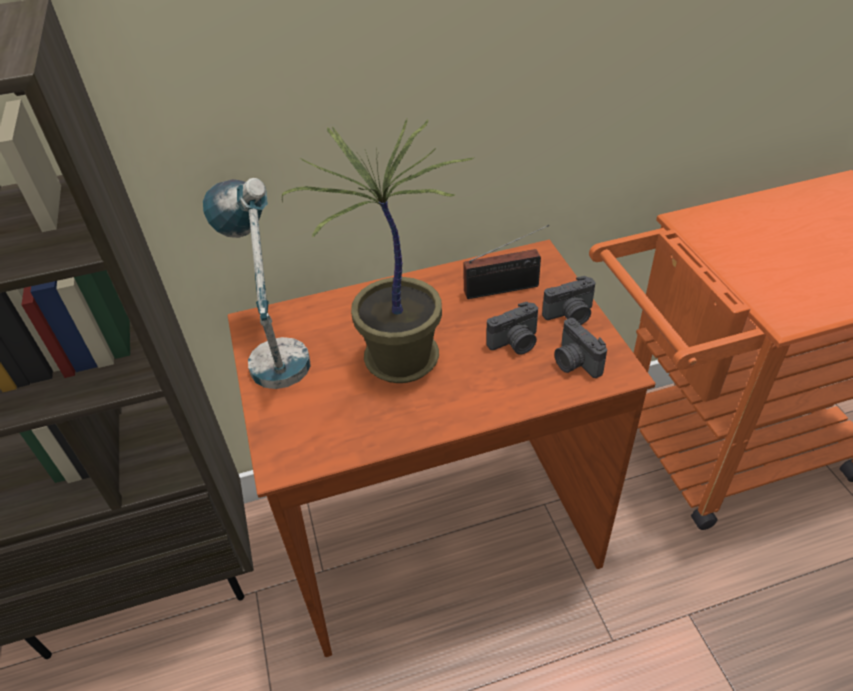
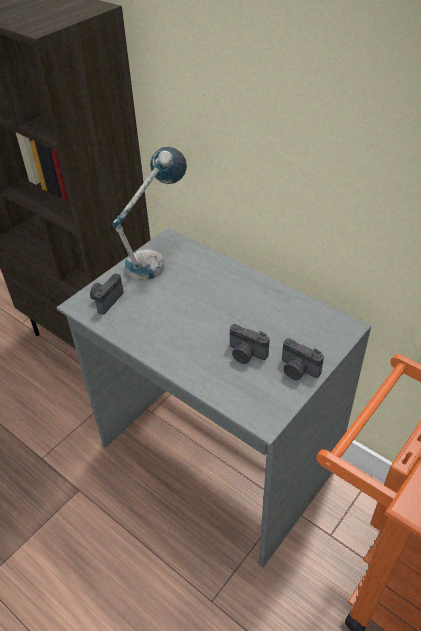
camera: 55 degrees right, 0 degrees up
(399, 361) = (186, 310): potted plant -> none
(440, 535) = (216, 456): brown desk -> grey desk
(505, 289) = (294, 326): radio -> none
(574, 363) = (252, 391): camera -> camera (106, 300)

